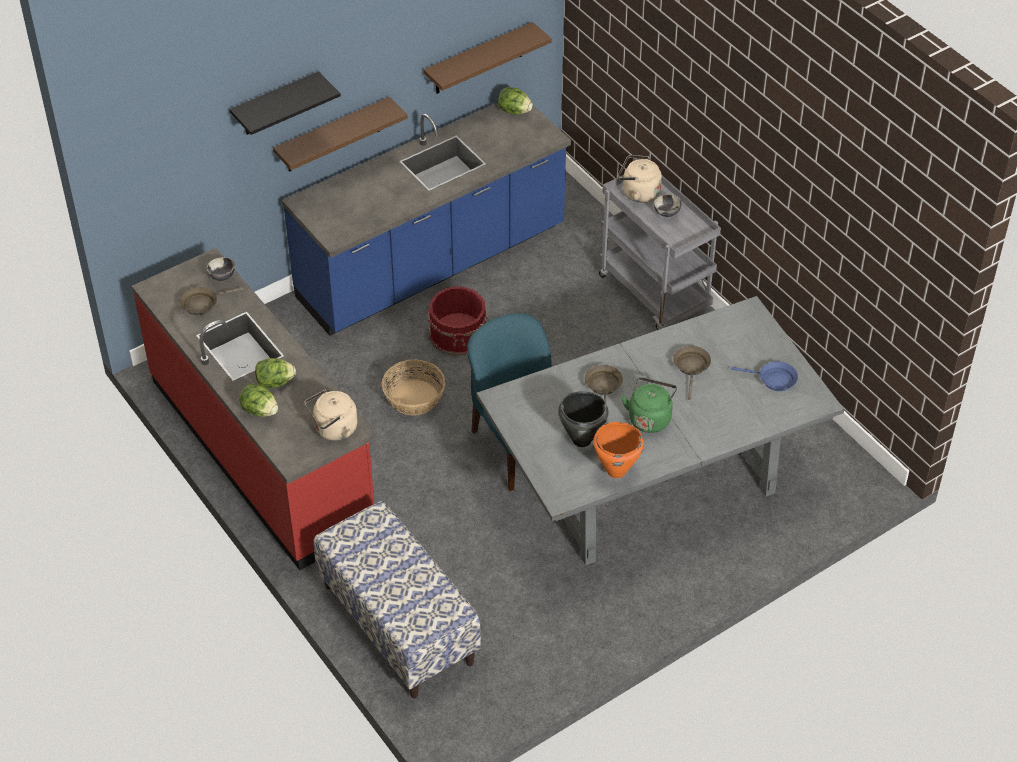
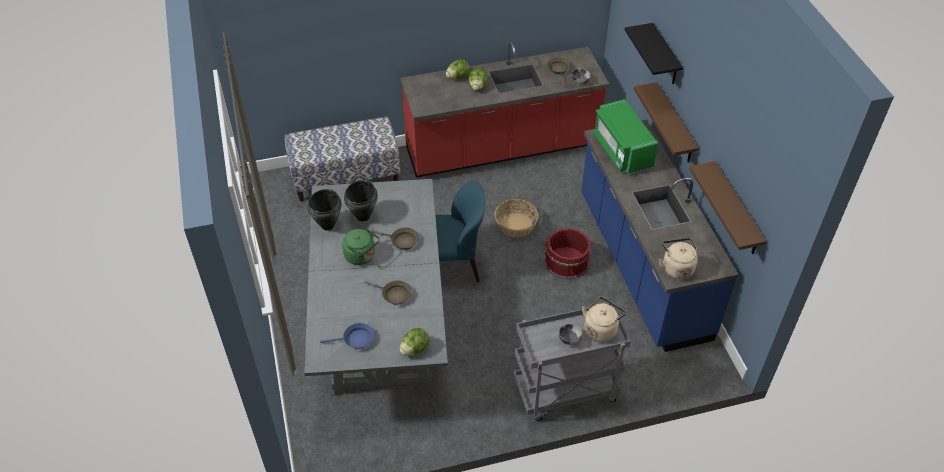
camera: 110 degrees right, 0 degrees up
(333, 429) = (426, 102): beige kettle -> beige kettle (676, 267)
(355, 211) = (622, 150): none -> green microwave
(514, 111) = (713, 264): lettuce -> lettuce (415, 349)
(616, 470) = (328, 225): orange cooking pot -> black cooking pot
(774, 380) = (356, 339): blue frying pan -> blue frying pan turned 135 degrees counterclockwise

